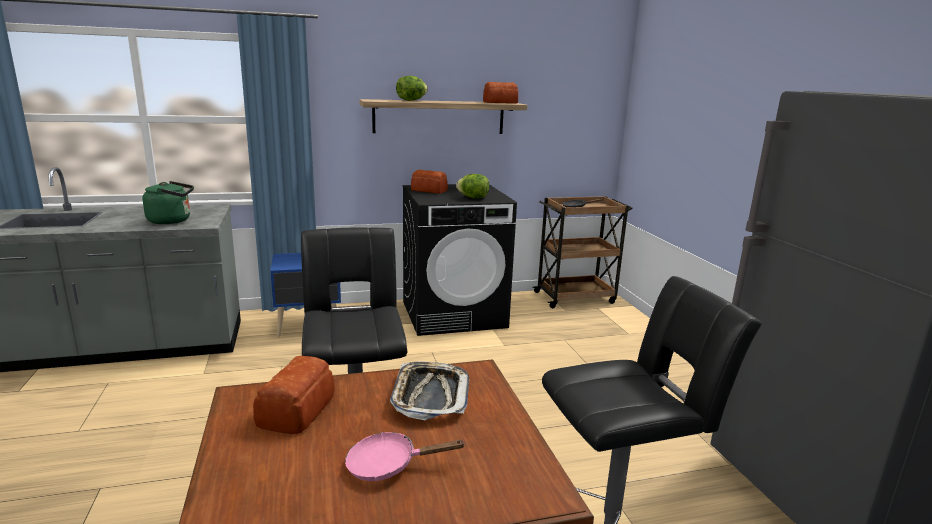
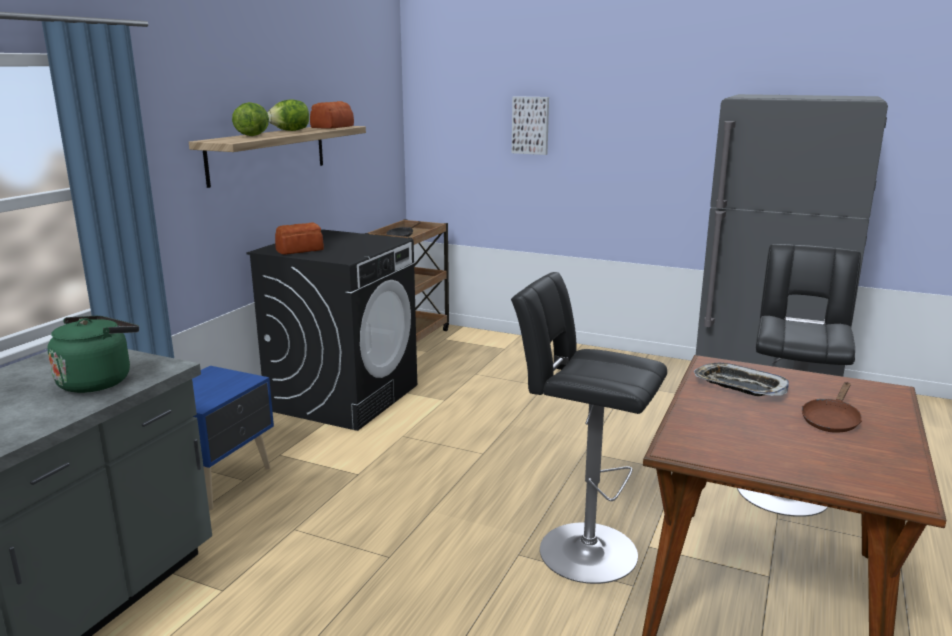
camera: 50 degrees left, 0 degrees up
(298, 409) = (723, 432): bread -> none
(389, 465) = (831, 421): pink frying pan -> brown frying pan
(473, 198) = (367, 245): lettuce -> lettuce (290, 131)
(704, 120) = (531, 125): none -> picture

